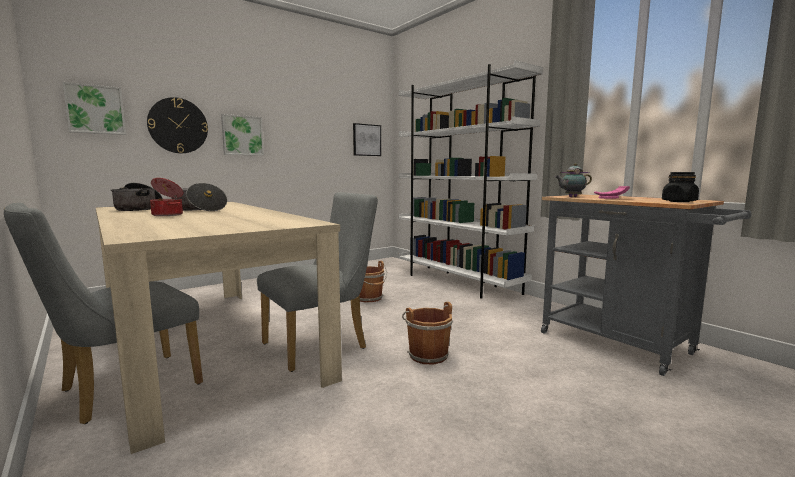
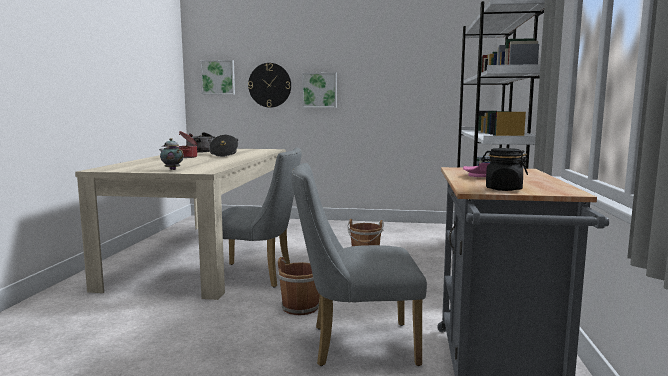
camera: 45 degrees right, 0 degrees up
(121, 390) = (133, 265): grey chair -> grey chair (354, 344)
(366, 140) = (455, 87): picture -> none
(571, 197) = (460, 170): teapot -> teapot (172, 169)

